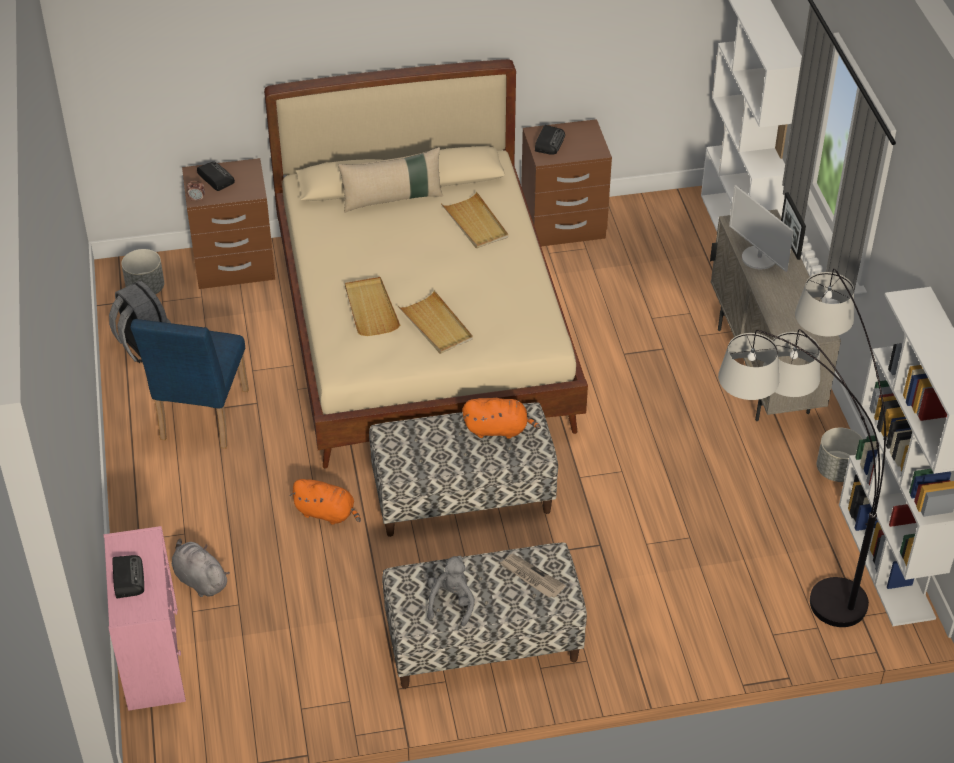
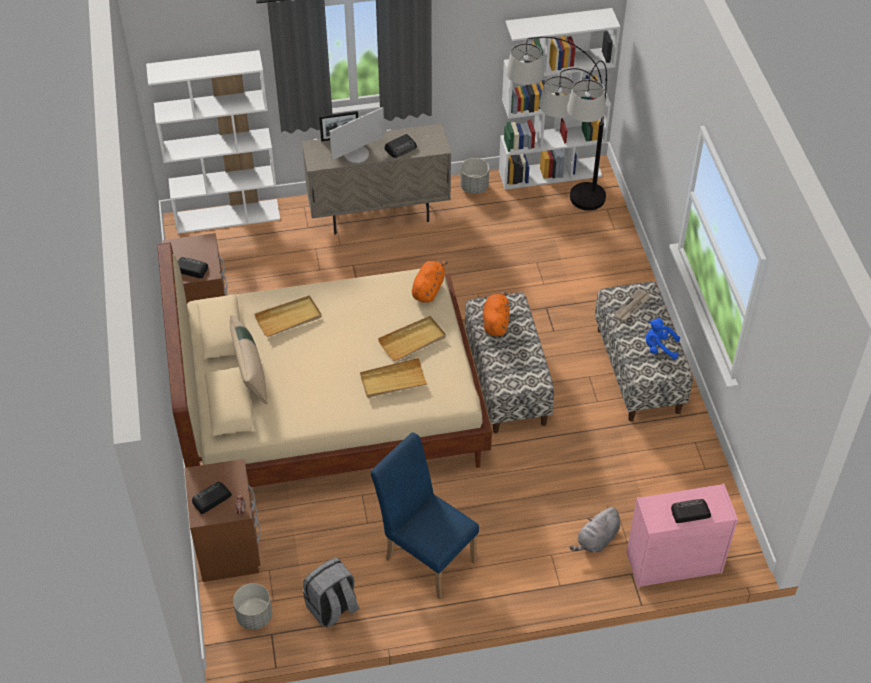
camera: 90 degrees left, 5 degrees up
(201, 420) = (426, 555): blue chair -> blue chair turned 150 degrees counterclockwise
(327, 513) = (525, 463): orange plush toy -> orange plush toy (428, 289)
(451, 603) = (659, 348): grey plush toy -> blue plush toy
(779, 299) = (401, 148): none -> radio

